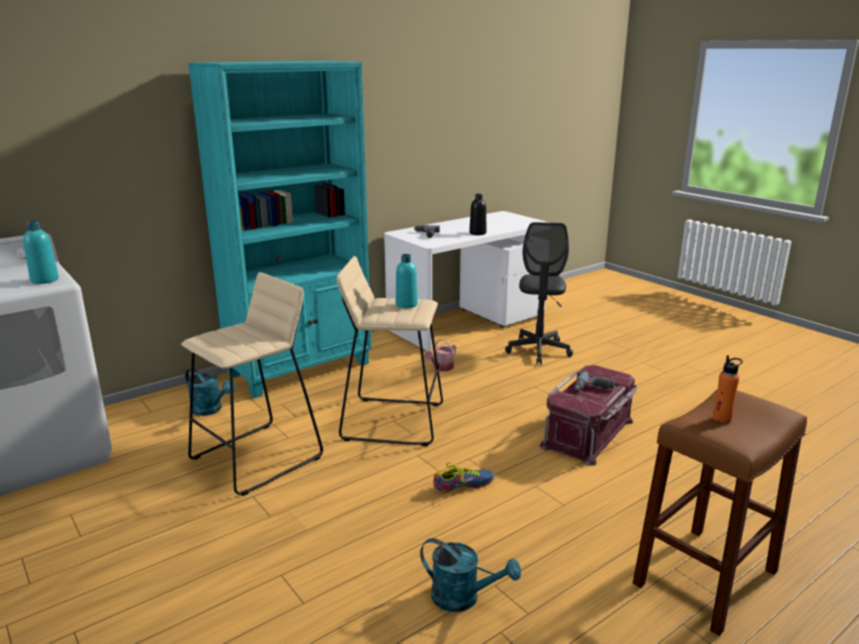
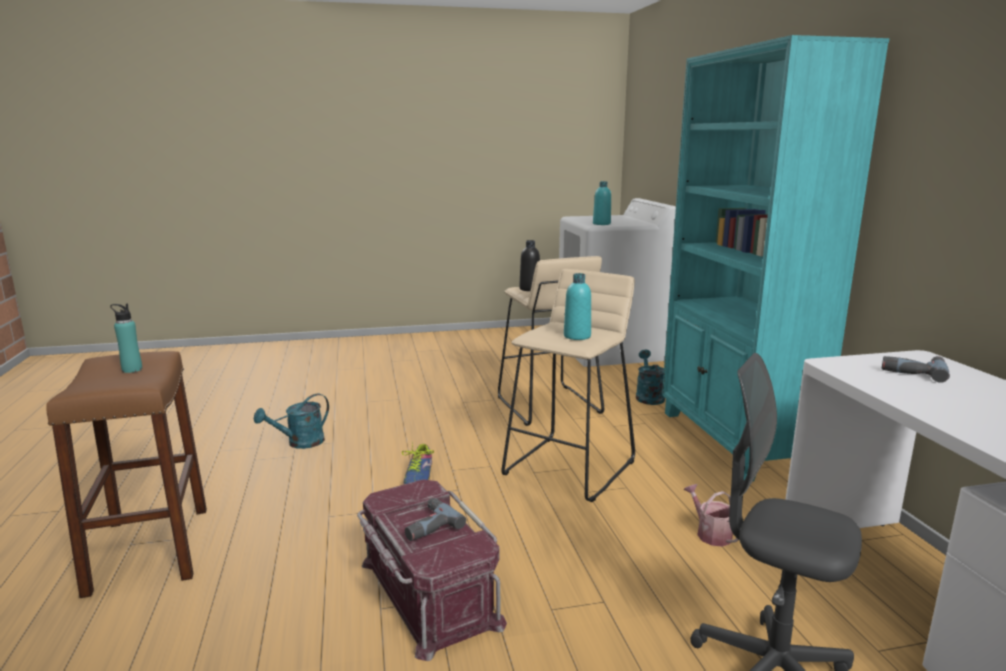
camera: 115 degrees right, 5 degrees down
(211, 410) = (648, 396): turquoise watering can -> turquoise watering can turned 120 degrees clockwise
(477, 233) = (942, 411): black bottle -> black bottle (529, 289)
(722, 418) = (132, 369): orange bottle -> turquoise bottle

